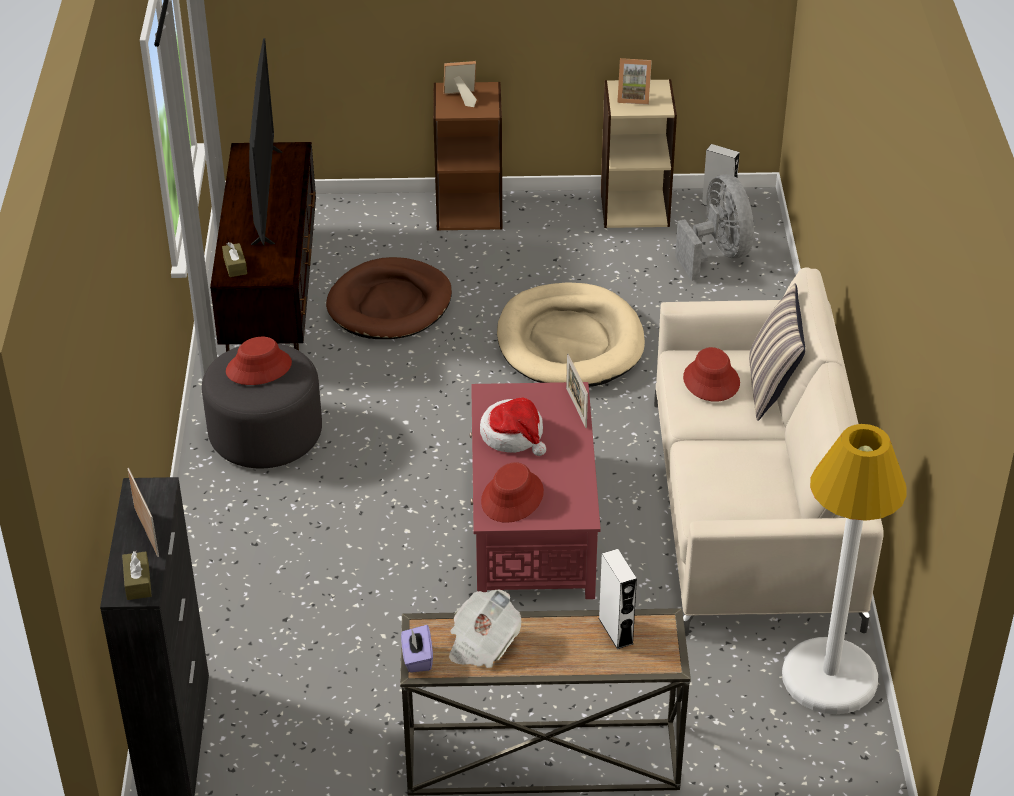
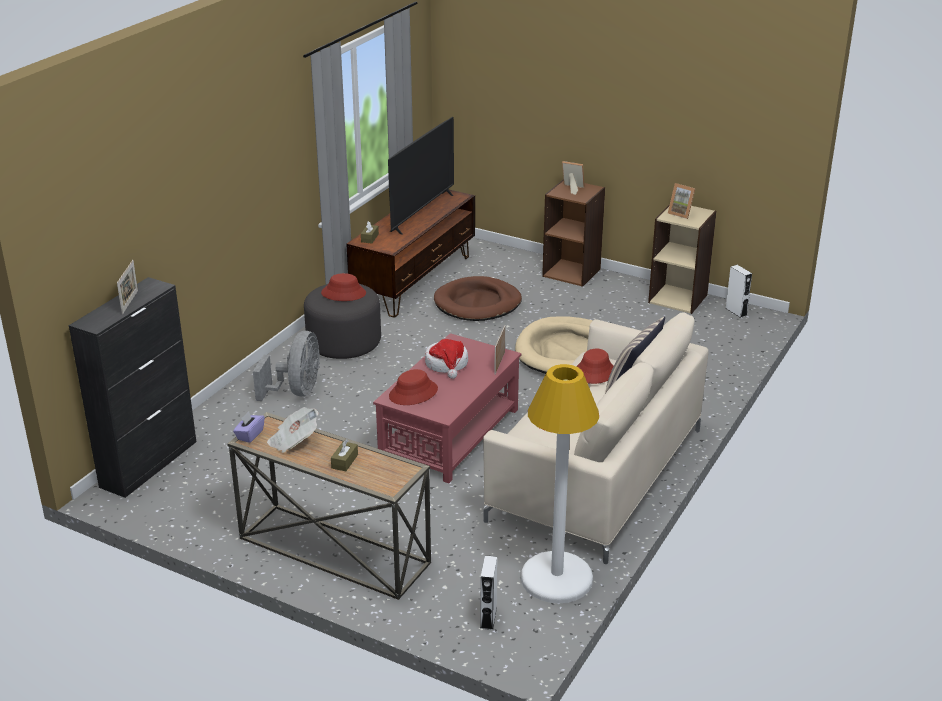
camera: 30 degrees right, 10 degrees down
(138, 582) = (99, 321): brown tissue box -> brown tissue box (344, 461)
(615, 631) = (377, 462): white speaker -> white speaker (488, 618)
(717, 254) = (709, 336): grey fan -> grey fan (297, 391)

